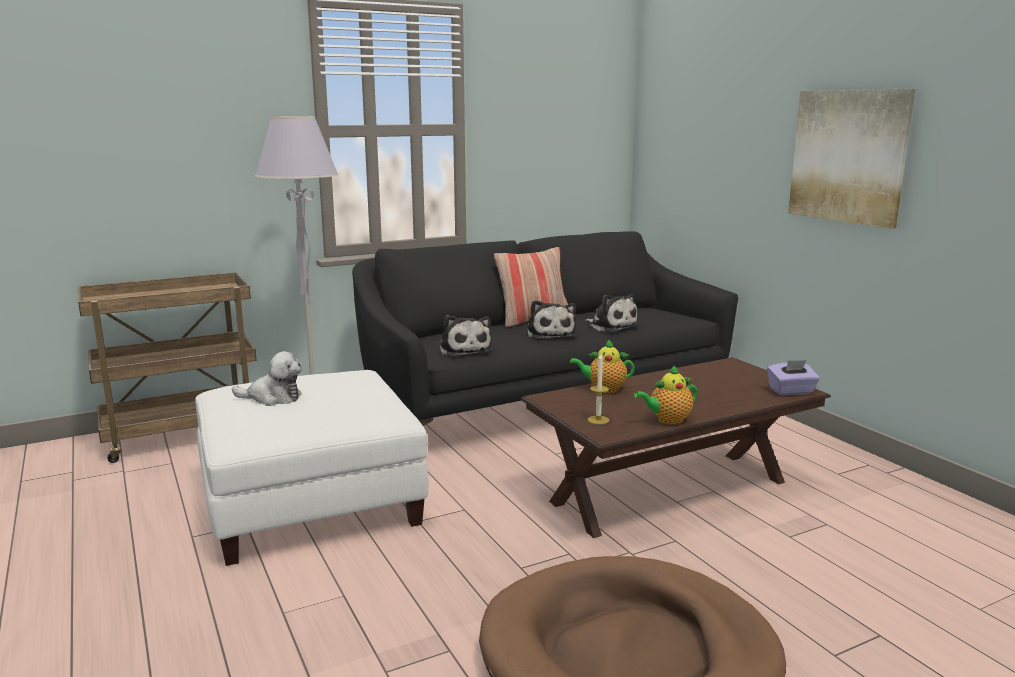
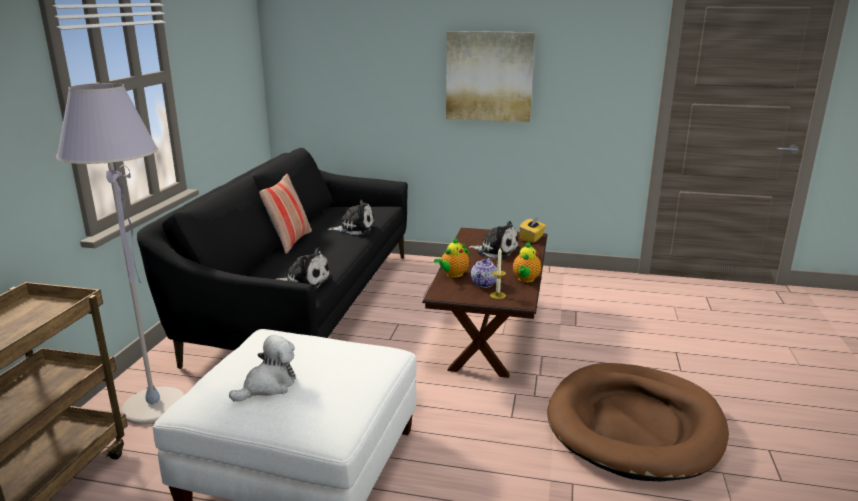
camera: 50 degrees left, 5 degrees up
(550, 333) = (332, 248): plush toy -> plush toy (495, 251)
(612, 407) = (484, 284): none -> teapot
(791, 391) = (532, 238): purple tissue box -> yellow tissue box

